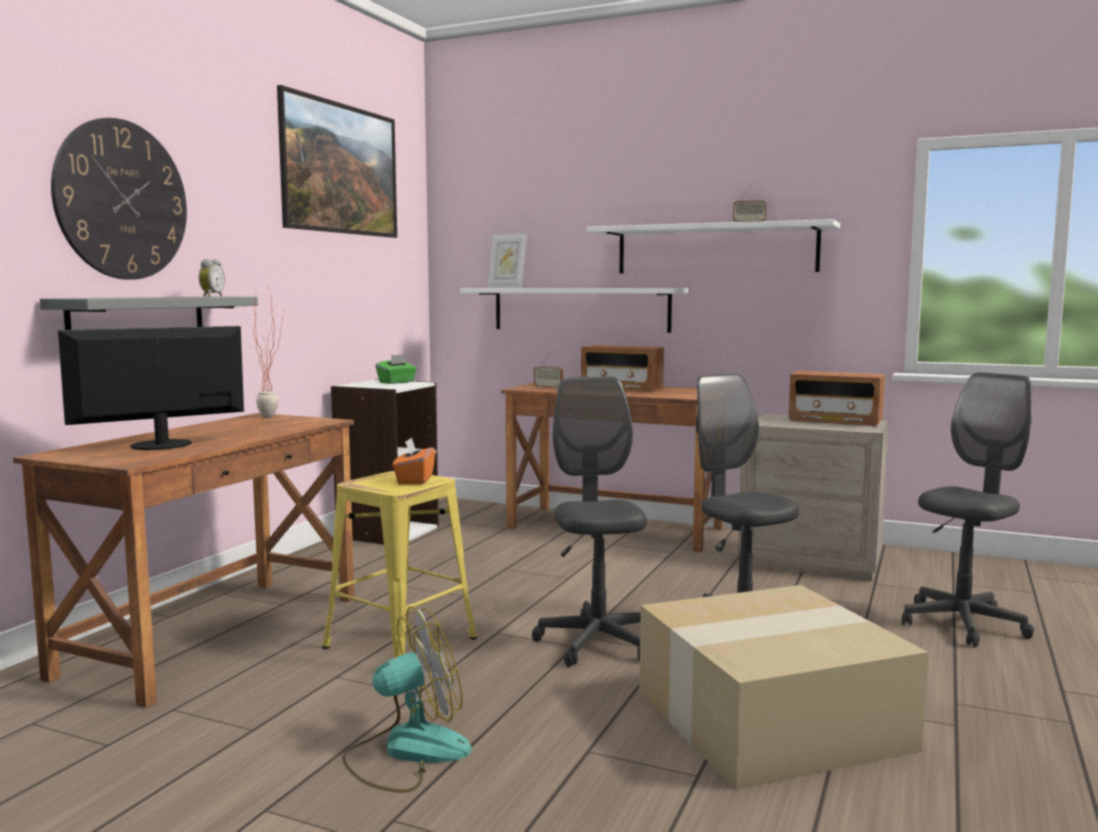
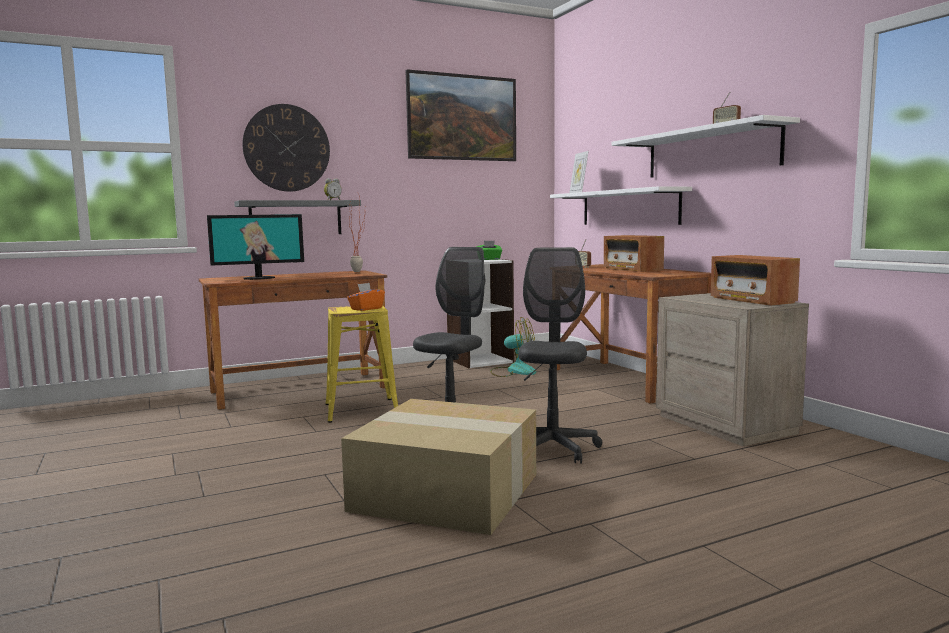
camera: 40 degrees right, 0 degrees up
(161, 445) = (259, 278): monitor -> monitor turned 150 degrees clockwise
(407, 752) = (258, 451): fan -> fan (514, 371)
(962, 624) = (742, 488): grey office chair -> none

